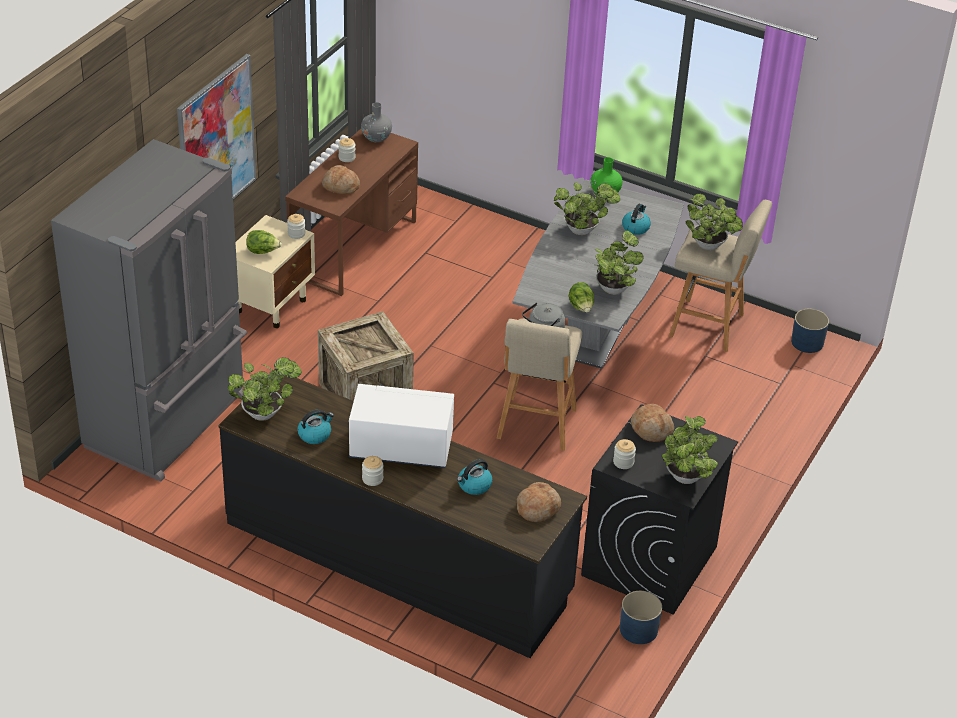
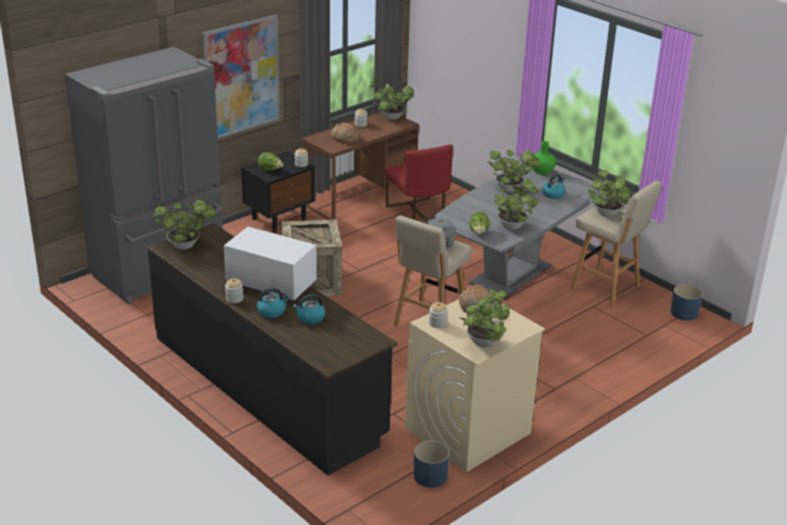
camera: 20 degrees right, 10 degrees down
(271, 305) = (279, 219): beige nightstand -> black nightstand
(315, 434) = (212, 265): kettle -> kettle (272, 311)
(376, 137) = (390, 117): grey vase -> potted plant
(437, 258) = (417, 213): none -> red chair
(538, 508) = (351, 342): bread -> none
(649, 561) = (467, 431): black washing machine -> beige washing machine

